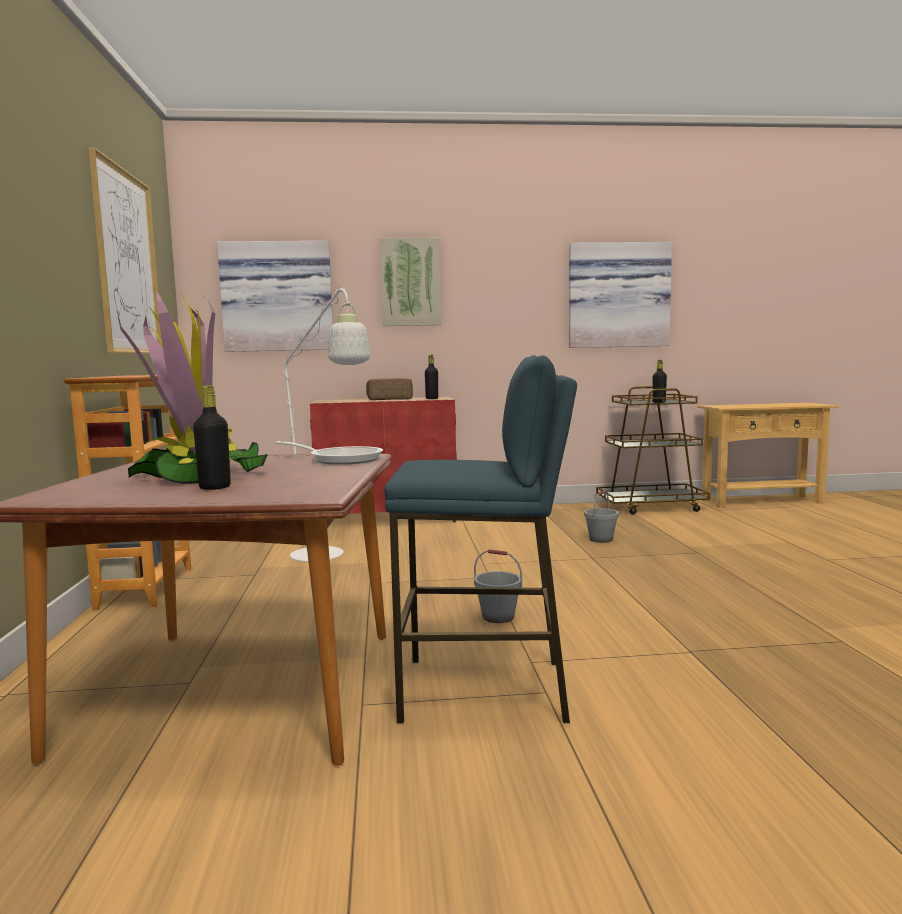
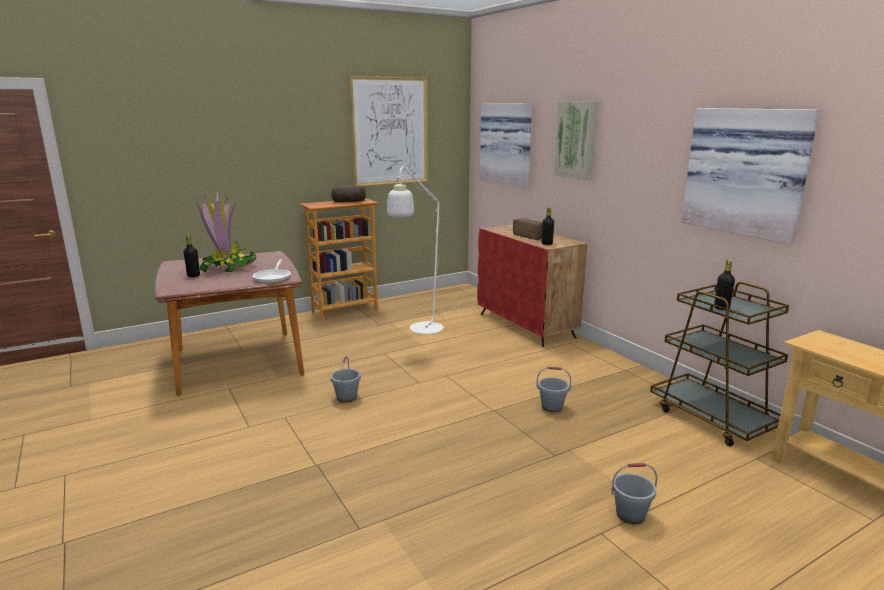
camera: 65 degrees right, 10 degrees up
(132, 375) = (349, 201): none -> bread
(485, 690) = (247, 411): blue stool -> none
(799, 548) = (630, 515): none -> grey bucket

